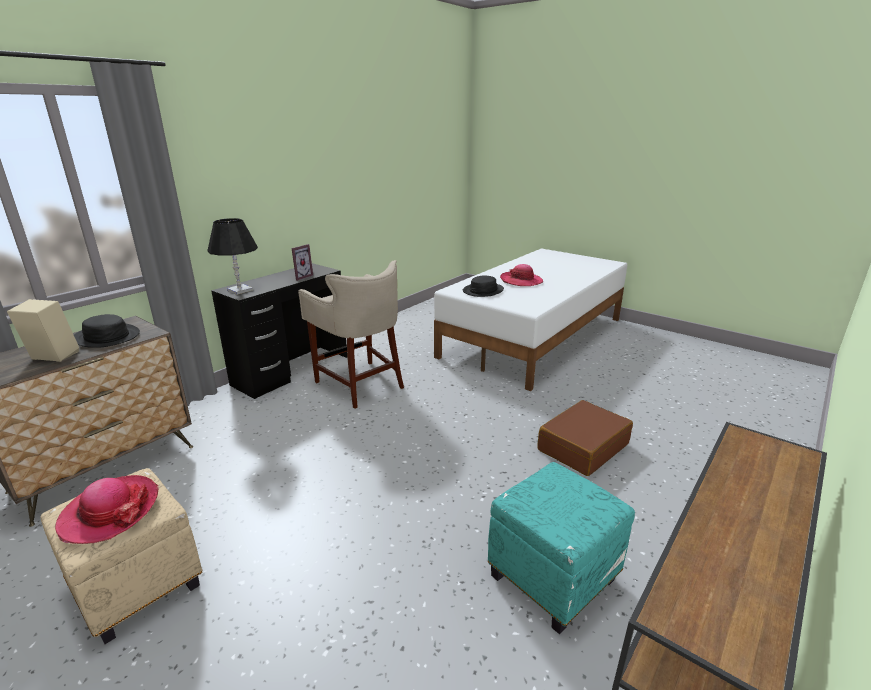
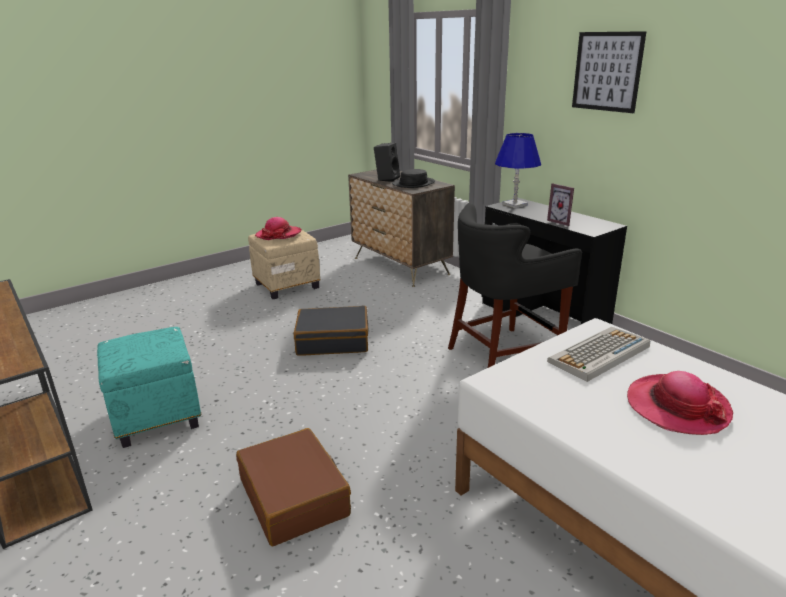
camera: 105 degrees right, 0 degrees up
(52, 357) = (387, 178): beige speaker -> black speaker
(240, 290) = (515, 204): black table lamp -> blue table lamp
(262, 150) = (607, 71): none -> picture
(346, 481) = (333, 341): none -> black suitcase
(360, 384) = (504, 354): beige stool -> black stool
(483, 291) = (599, 354): black hat -> keyboard

